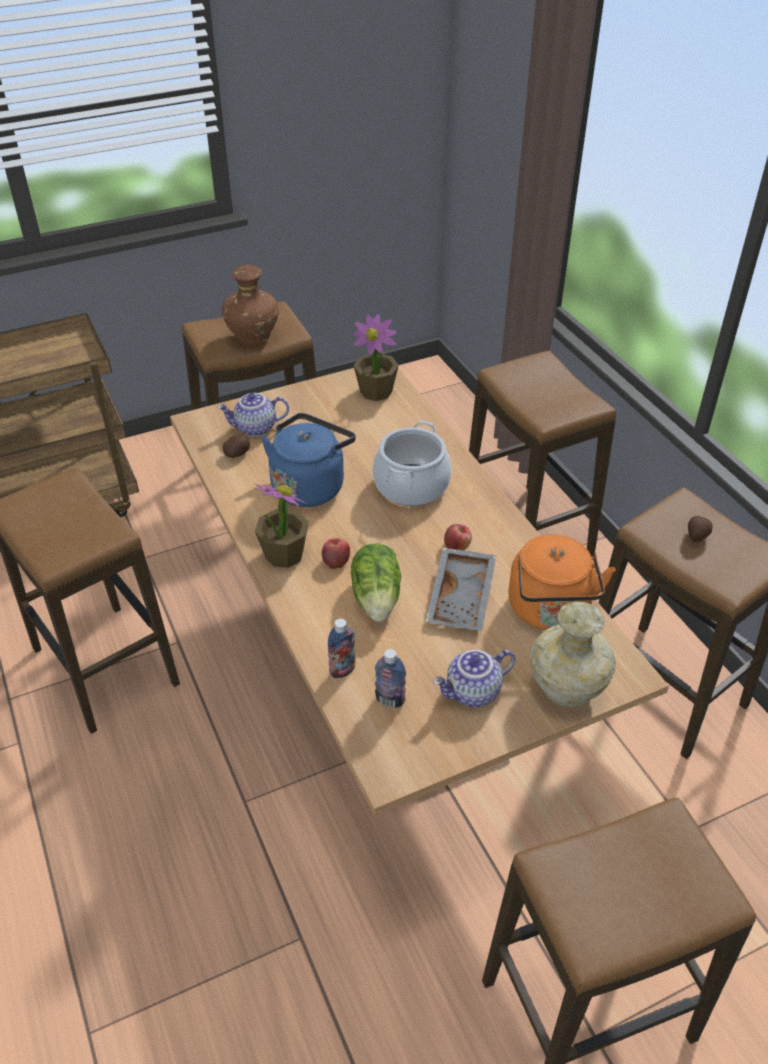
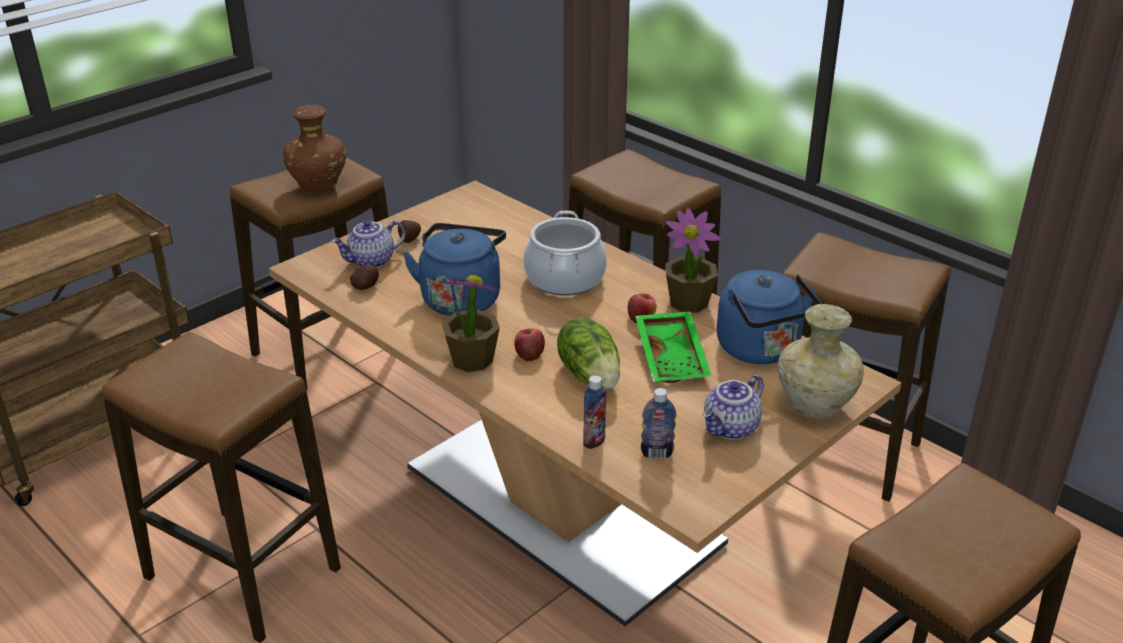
camera: 20 degrees left, 10 degrees down
(376, 391) = (479, 209): potted plant -> potted plant (689, 302)
(463, 598) = (673, 357): grey tray -> green tray
(550, 612) = (761, 350): orange kettle -> blue kettle
(696, 536) = (853, 266): potato -> potato (409, 239)

